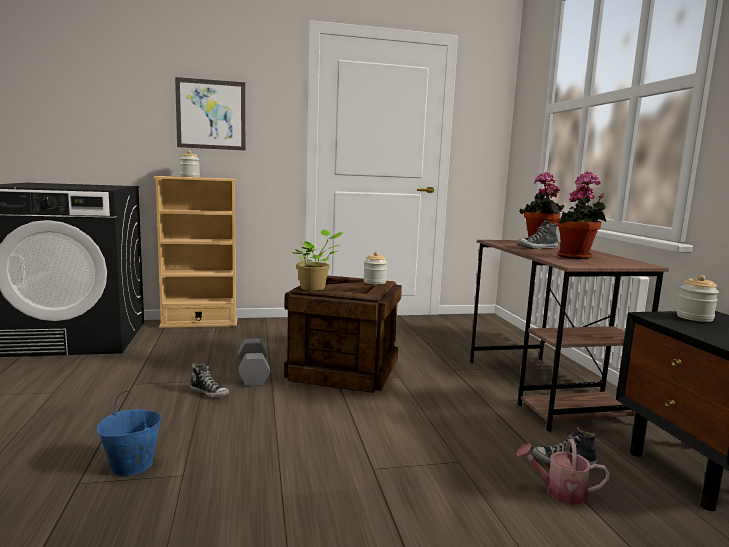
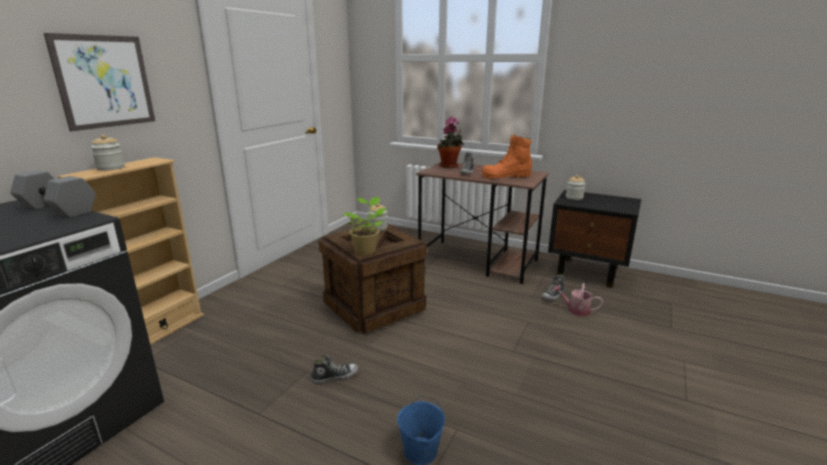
camera: 50 degrees left, 10 degrees up
(252, 373) = (324, 344): grey dumbbell -> grey dumbbell (56, 209)
(559, 491) = (575, 310): watering can -> watering can turned 60 degrees clockwise
(576, 257) = (506, 176): potted plant -> orange boot

